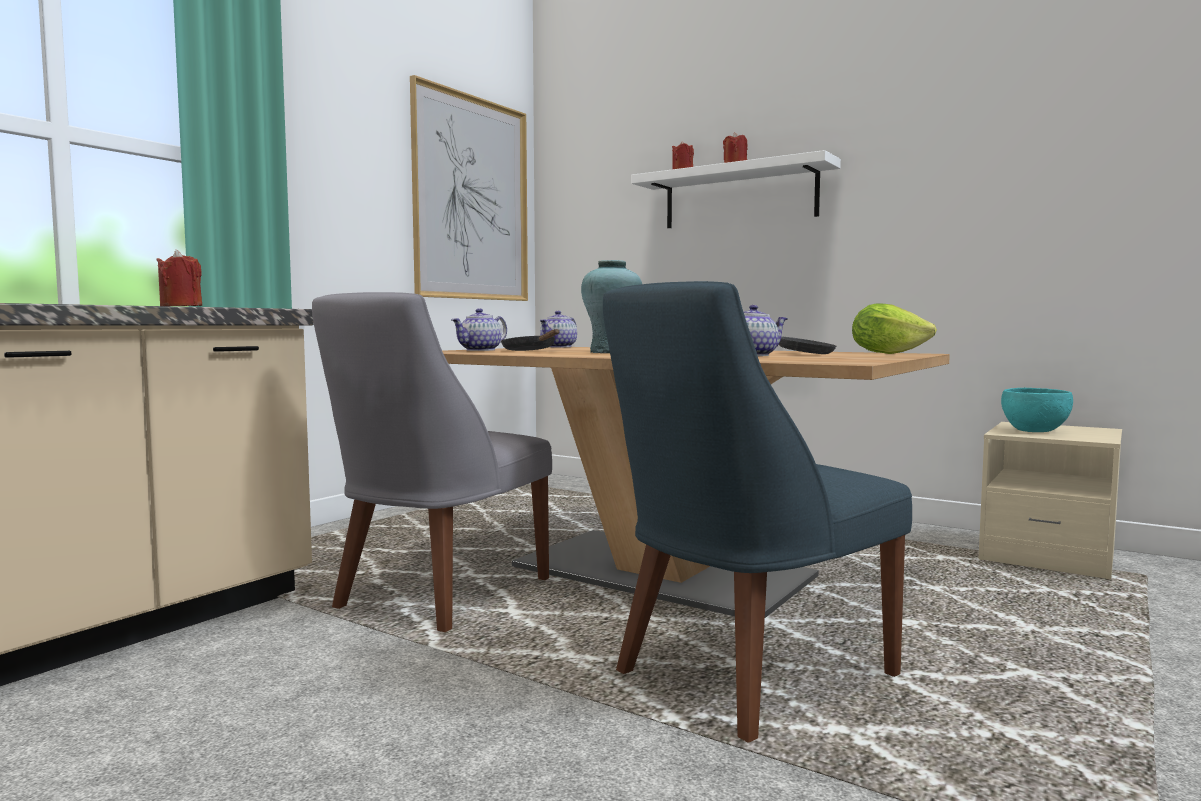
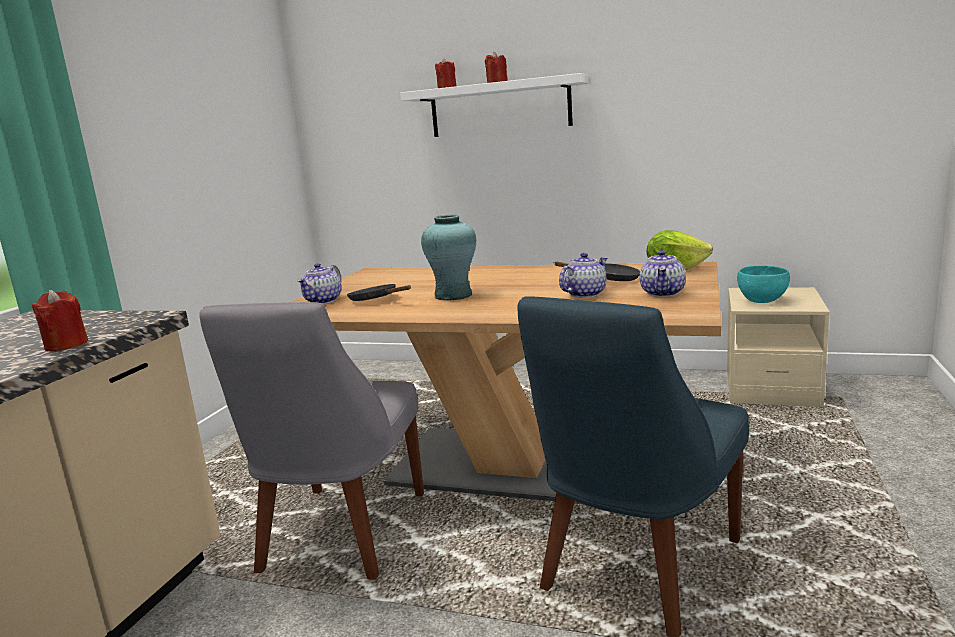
camera: 15 degrees left, 10 degrees up
(472, 199) = (245, 122): picture -> none
(559, 347) = (375, 273): teapot -> teapot (663, 293)

